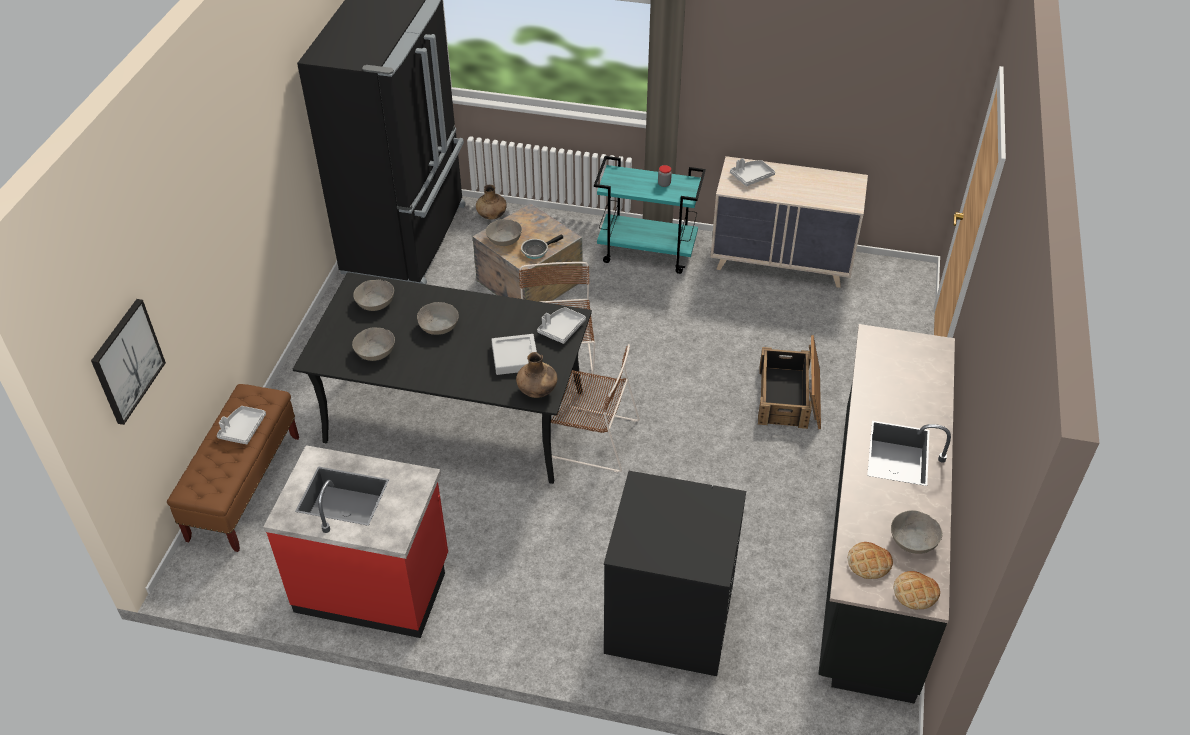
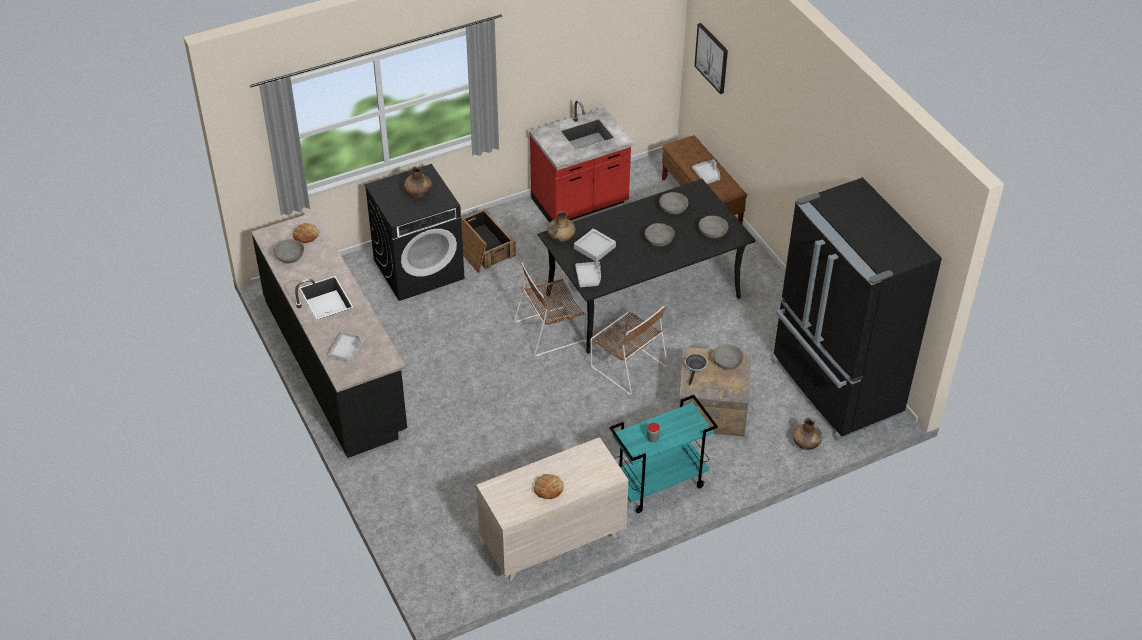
camera: 140 degrees right, 0 degrees up
(666, 520) = (418, 194): none -> brown vase
(751, 176) = (589, 470): grey tray -> grey tray (347, 350)
(790, 397) = (454, 428): crate -> crate (480, 247)
(915, 593) = (274, 234): bread -> bread (548, 488)

